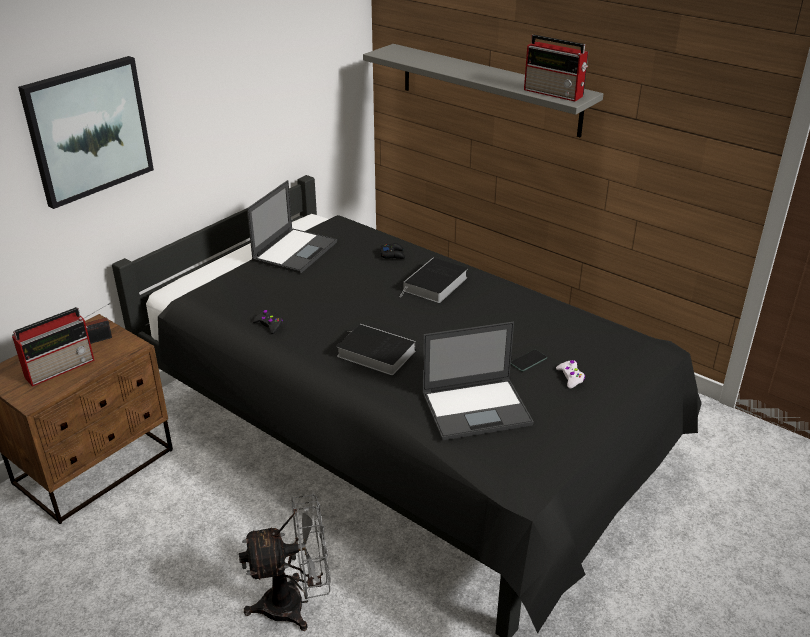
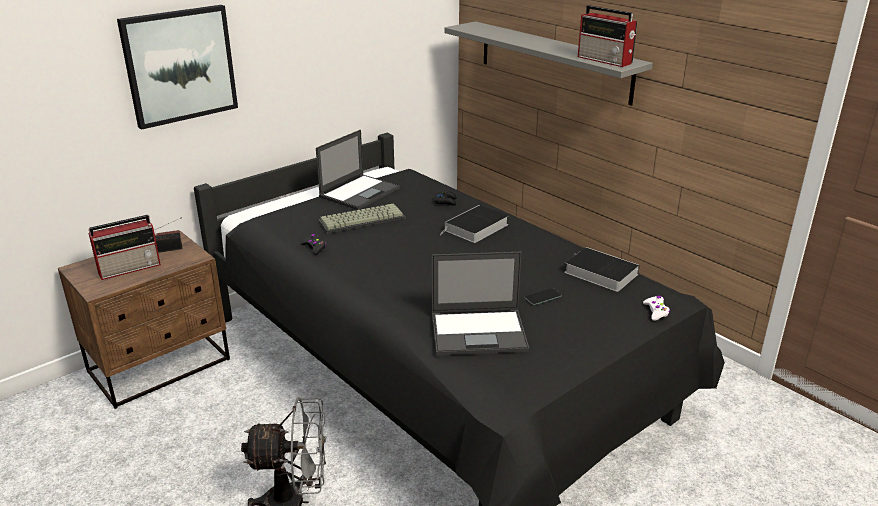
camera: 10 degrees right, 5 degrees down
(310, 285) = (362, 219): none -> keyboard
(373, 353) = (399, 277): book -> book (598, 273)
(570, 377) = (579, 315): white game controller -> white game controller (656, 311)

